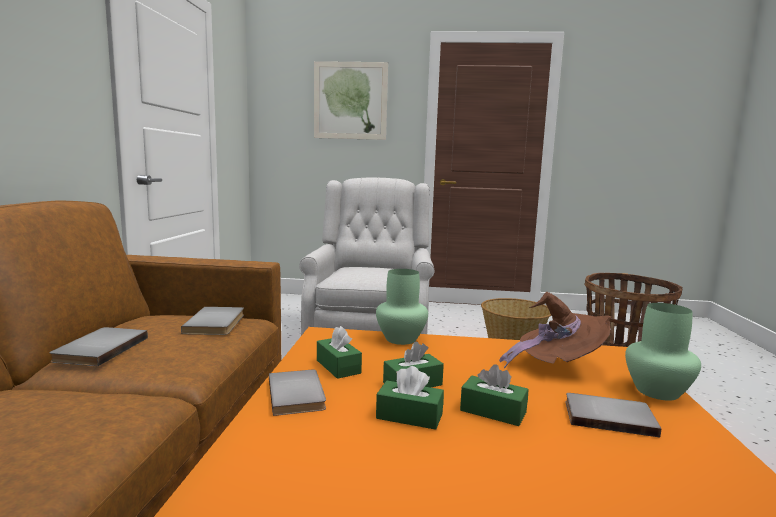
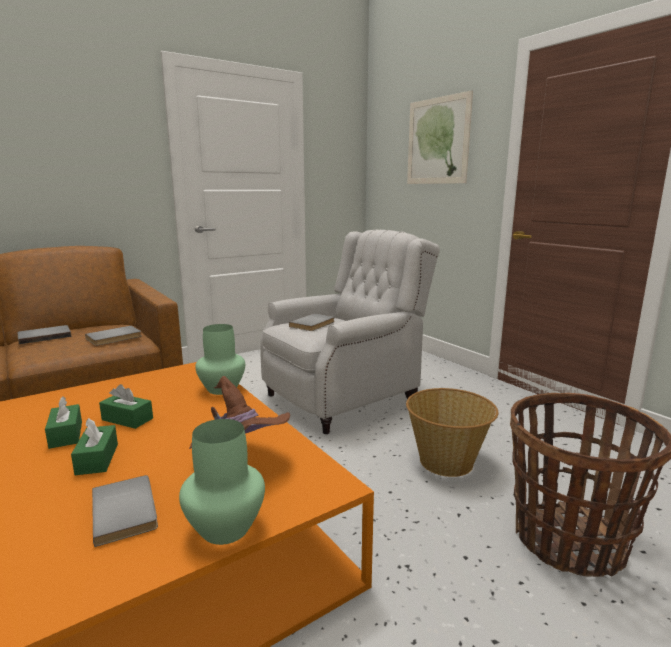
camera: 50 degrees right, 5 degrees up
(298, 394) = (77, 396): grey book -> grey book (313, 324)
(338, 367) = (136, 390): green tissue box -> none

